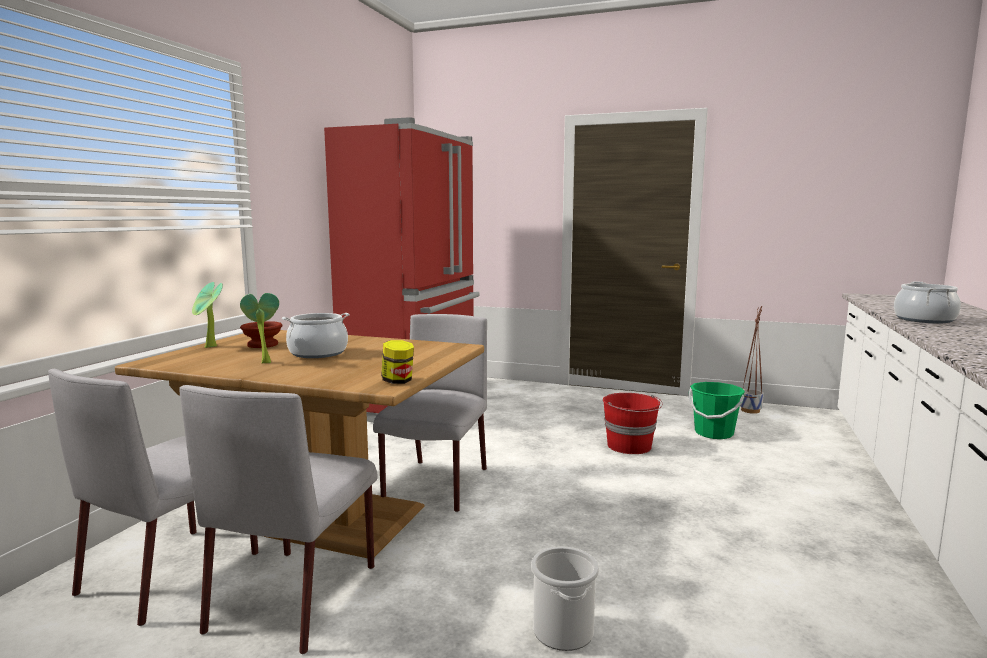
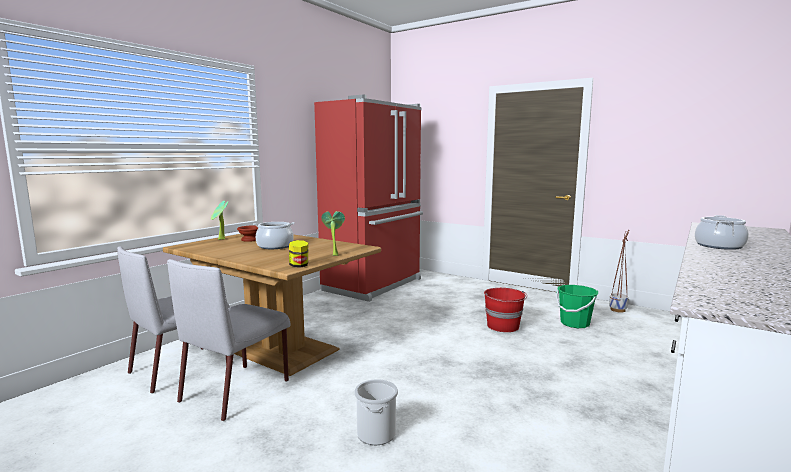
camera: 15 degrees right, 0 degrees up
(264, 362) = (239, 250): potted plant -> potted plant (334, 255)
(436, 486) = (354, 338): grey chair -> none

